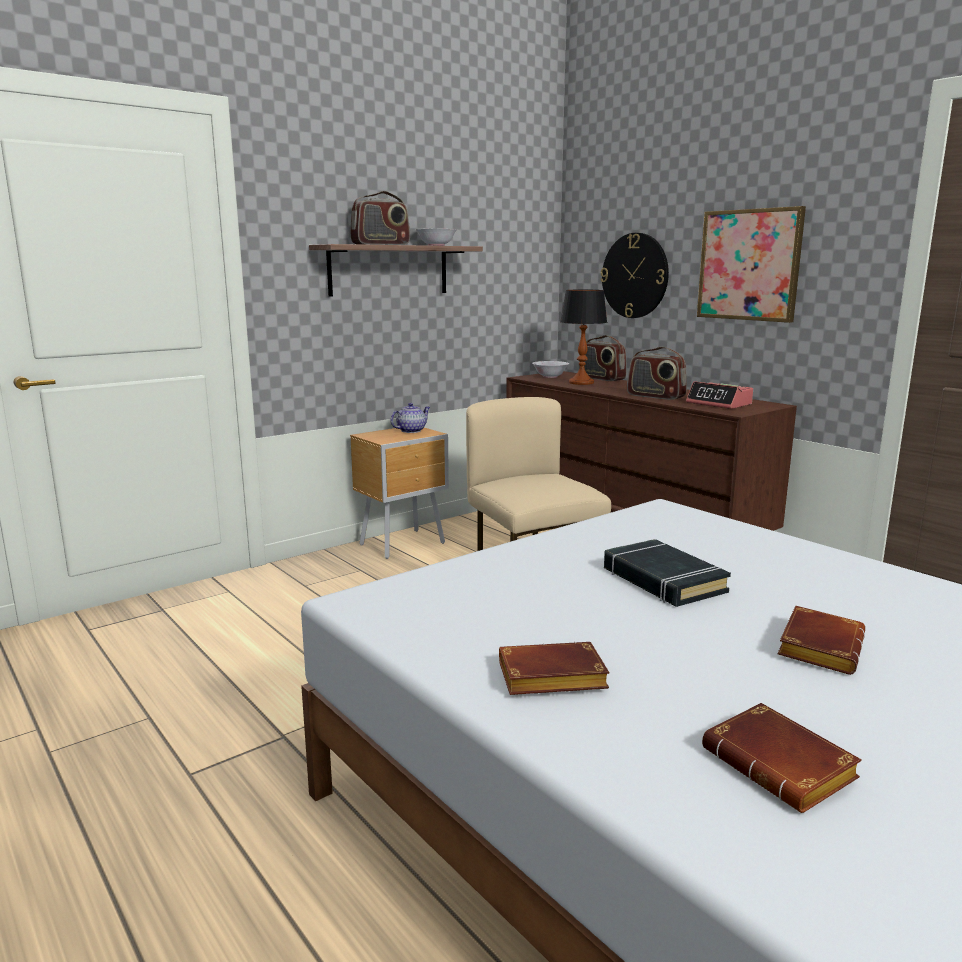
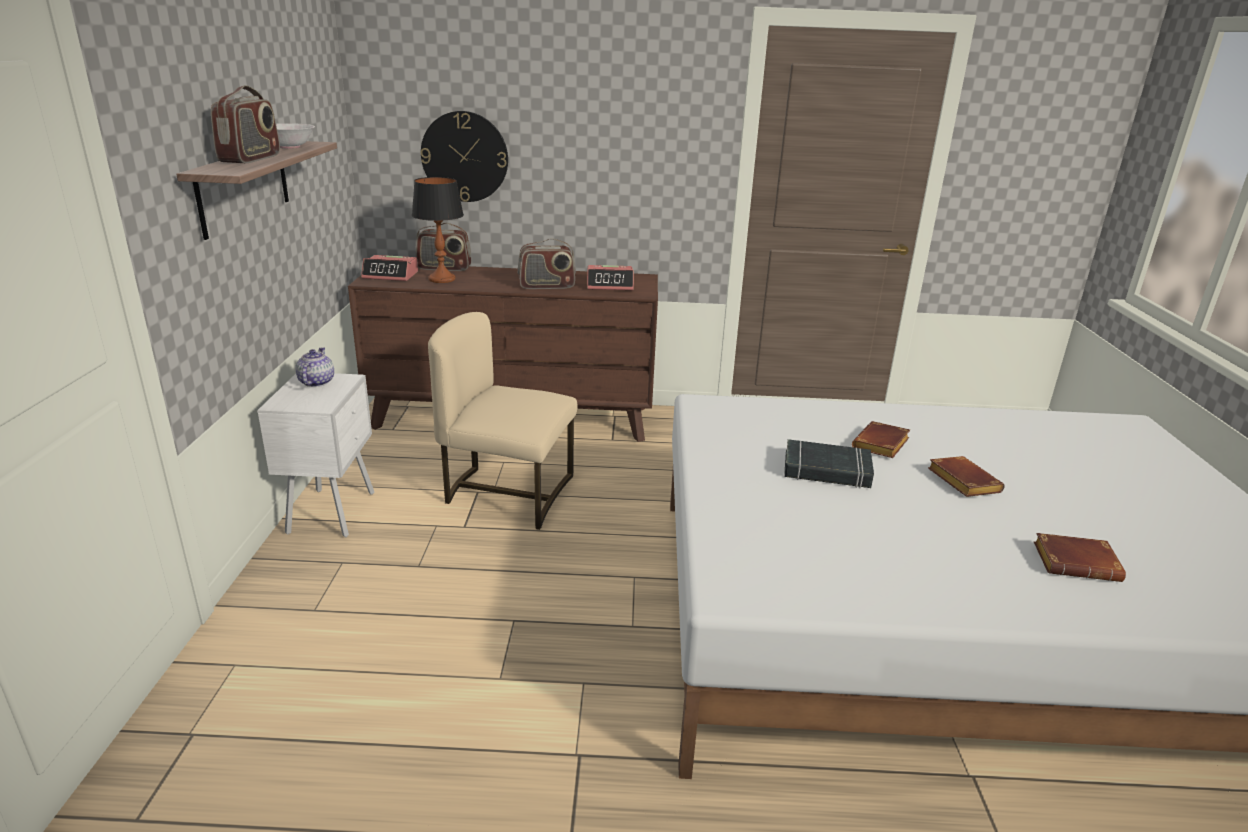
camera: 50 degrees left, 10 degrees up
(404, 544) = (334, 512): brown nightstand -> white nightstand
(549, 679) = (931, 578): brown book -> brown book (881, 446)
(550, 377) = (391, 275): white bowl -> alarm clock
(749, 265) = (599, 150): picture -> none

